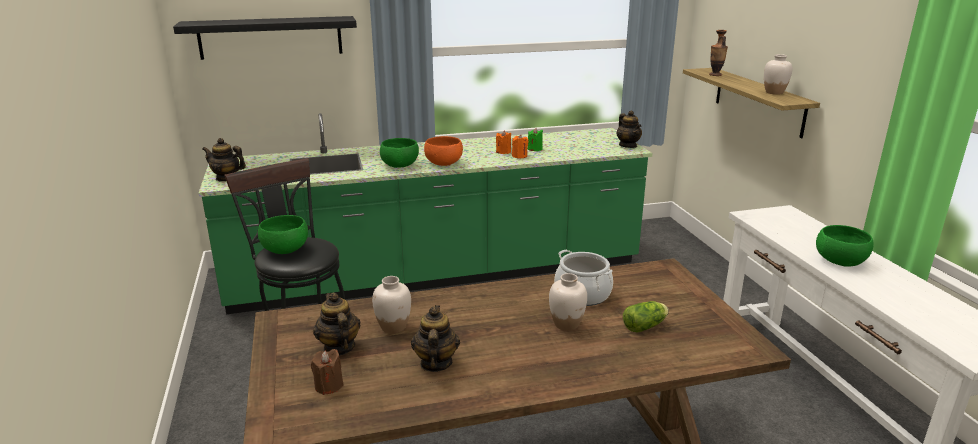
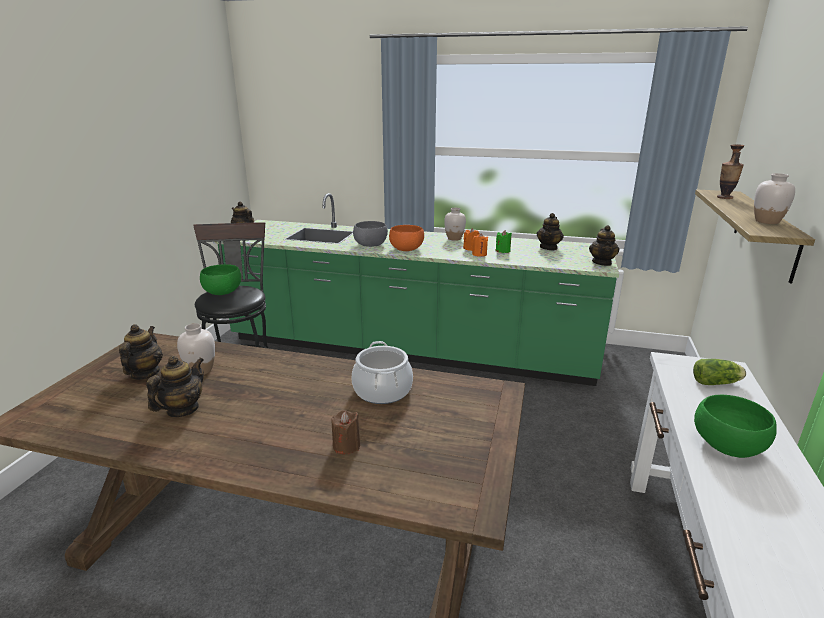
camera: 30 degrees right, 0 degrees up
(271, 37) = (310, 129): black shelf -> none
(328, 386) = (94, 400): brown candle -> brown candle (346, 446)
(399, 165) = (370, 245): green bowl -> grey bowl
(566, 324) = (328, 413): white vase -> white vase (454, 238)
(568, 139) = (548, 247): none -> teapot
(646, 326) = (396, 441): lettuce -> lettuce (717, 383)

